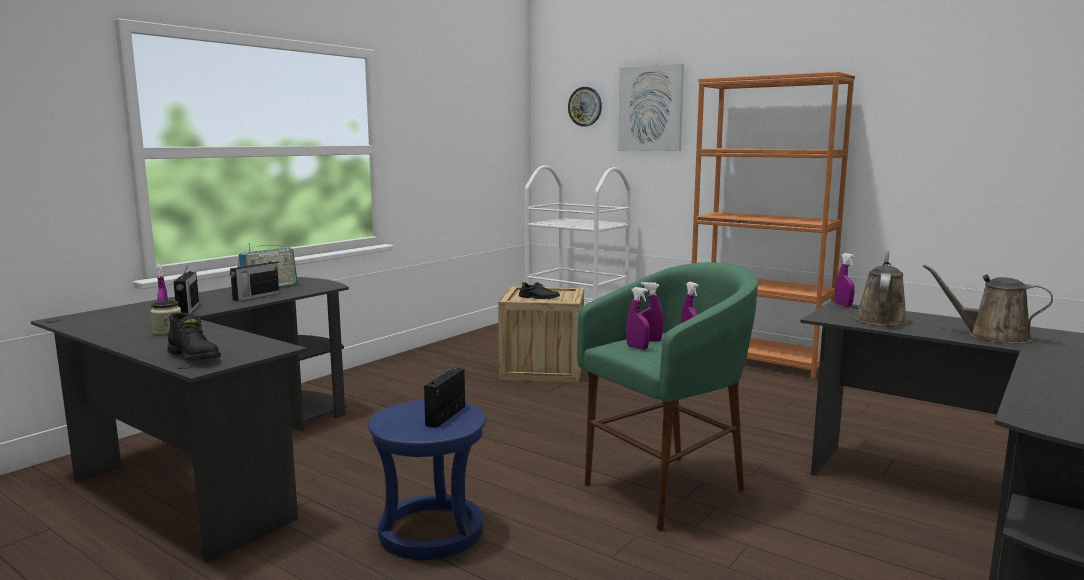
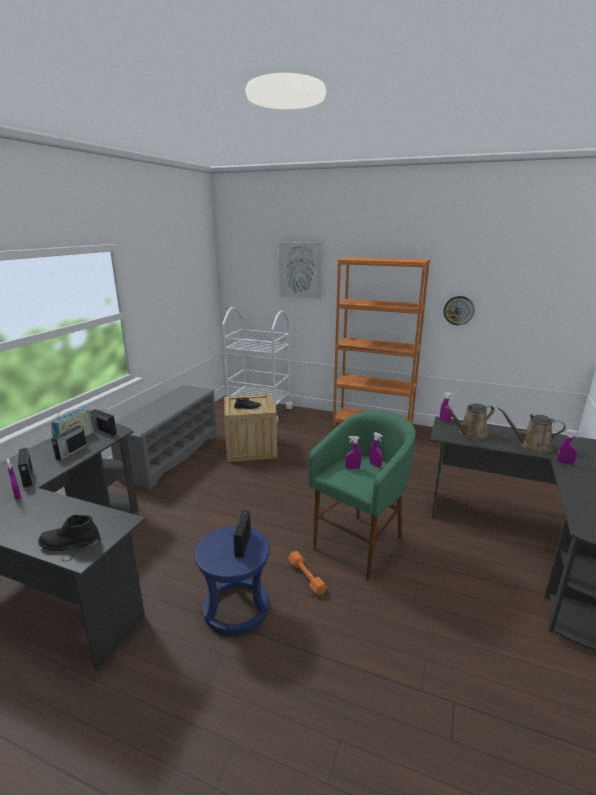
camera: 15 degrees left, 10 degrees up
(167, 331) = (28, 510): jar -> none
(195, 356) = (69, 543): black boot -> black boot turned 150 degrees clockwise
(311, 285) = (104, 431): none -> radio
(419, 367) = (171, 456): none -> grey shoe rack
(558, 513) = (307, 576): none -> orange dumbbell
(585, 106) = (255, 265): wall clock -> wall clock (458, 310)
(637, 348) = (349, 478): purple spray bottle -> purple spray bottle (565, 463)
(880, 319) = (470, 434): brown watering can -> brown watering can turned 120 degrees counterclockwise

